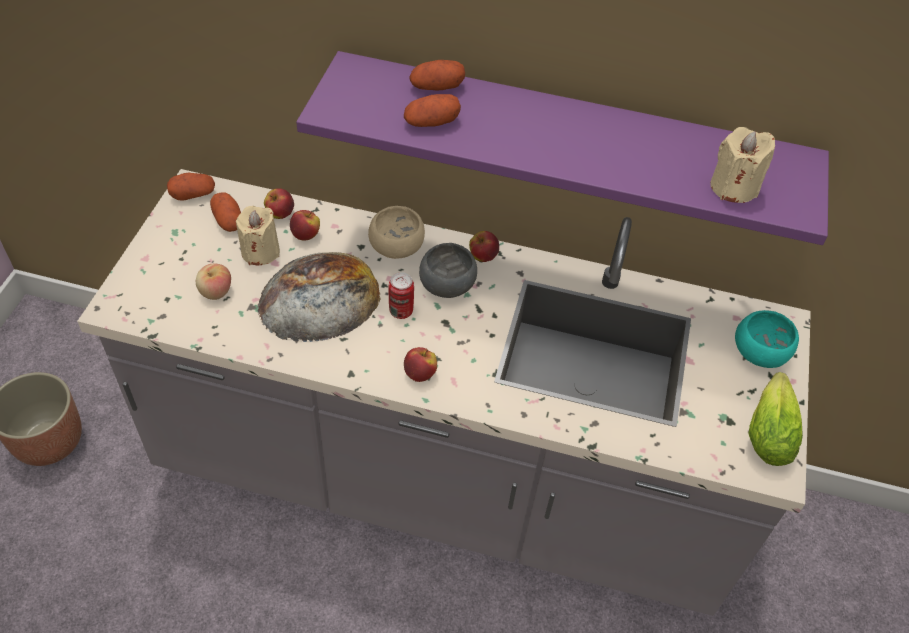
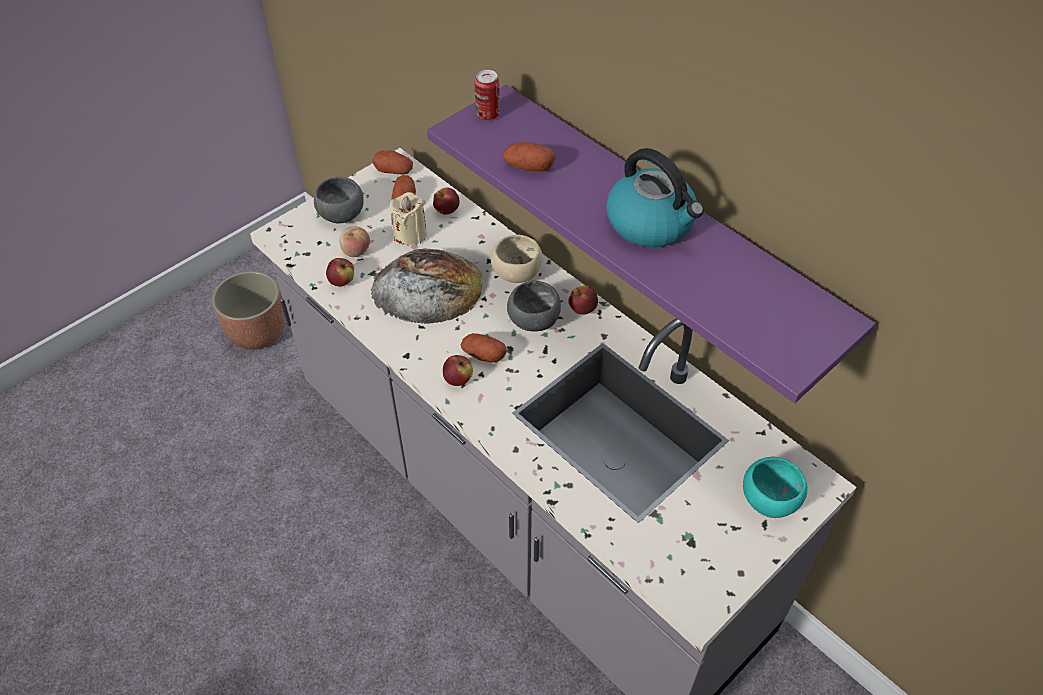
camera: 35 degrees right, 0 degrees up
(168, 259) = (341, 213): none -> grey bowl
(306, 235) = (453, 235): apple -> apple (342, 281)
(401, 311) = (481, 324): can -> can (488, 114)
(436, 87) = (558, 140): potato -> potato (483, 355)
(586, 134) = (651, 223): none -> kettle
(733, 187) = (745, 318): beige candle -> none
(769, 429) = (723, 567): lettuce -> none

